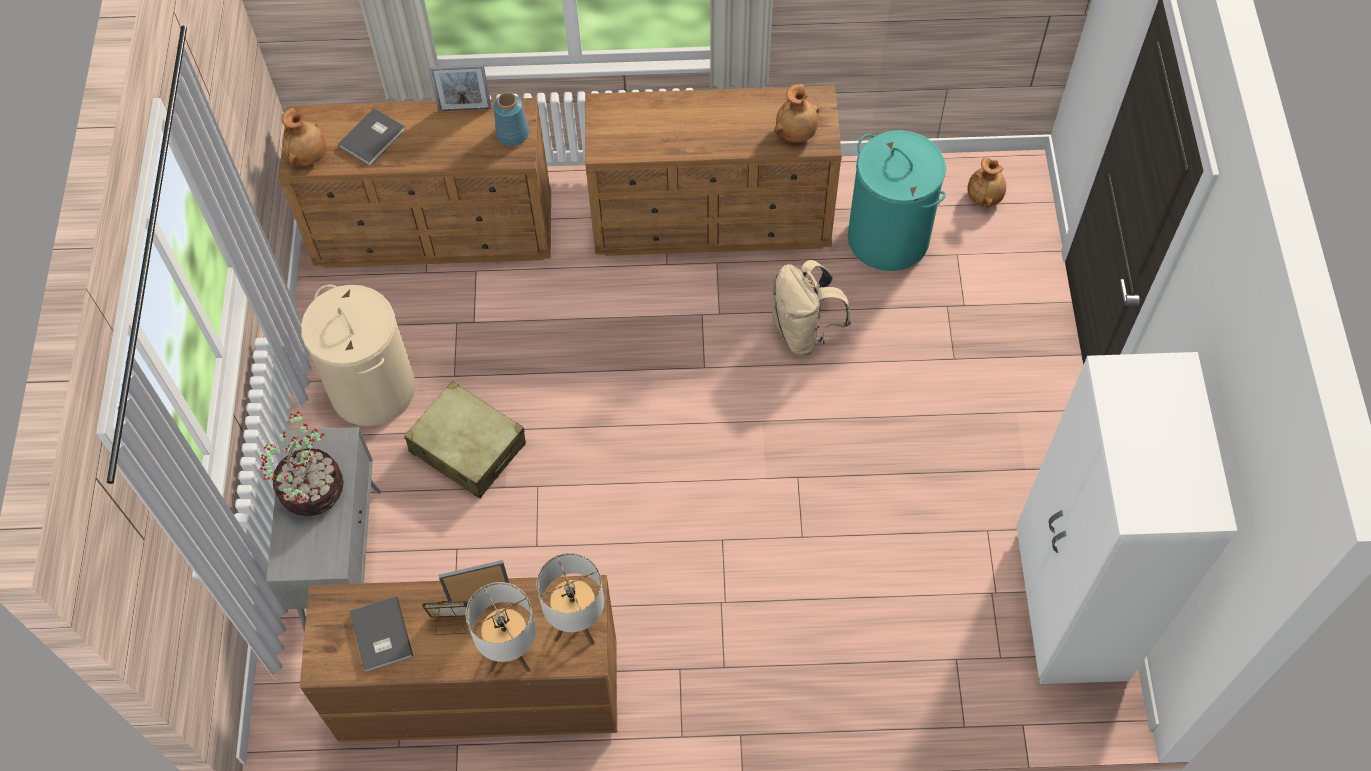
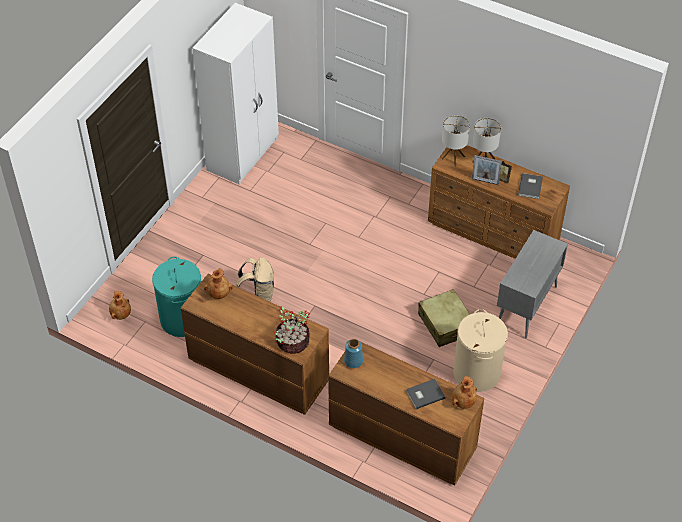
camera: 150 degrees left, 10 degrees down
(313, 489) = (532, 268): potted plant -> potted plant (292, 342)
(465, 109) = (368, 387): picture frame -> none

